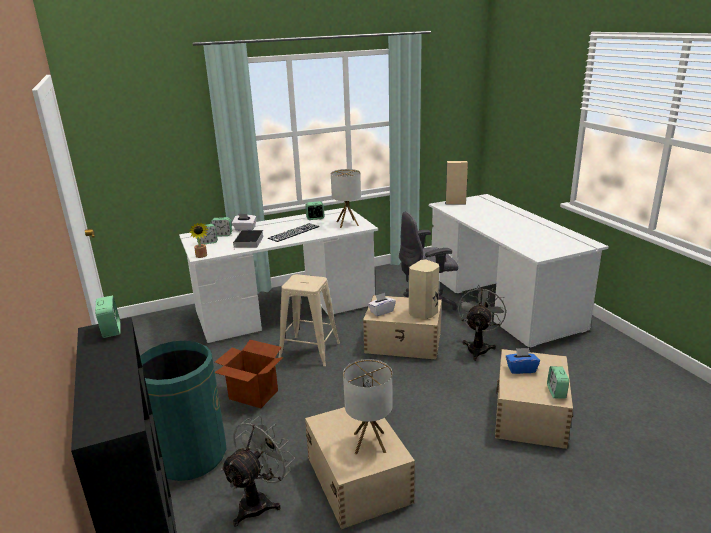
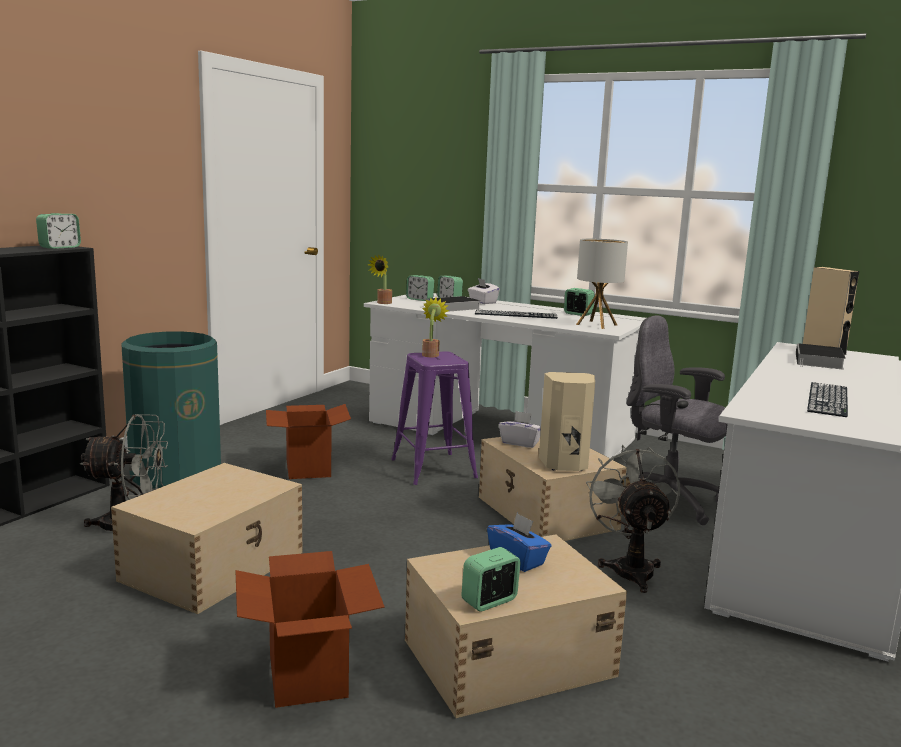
camera: 50 degrees right, 10 degrees down
(295, 281) = (431, 354): none -> potted plant
(309, 351) = (433, 468): beige stool -> purple stool
(370, 442) = (207, 503): table lamp -> none
(472, 211) = (819, 361): none -> book
(478, 347) = (630, 568): grey fan -> grey fan turned 75 degrees counterclockwise
(506, 481) = (308, 676): none -> cardboard box
(530, 234) = (828, 399): none -> keyboard

